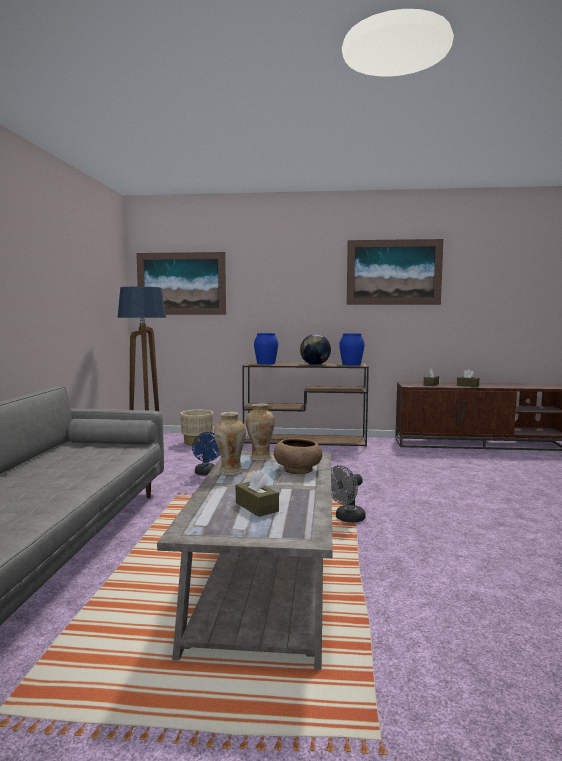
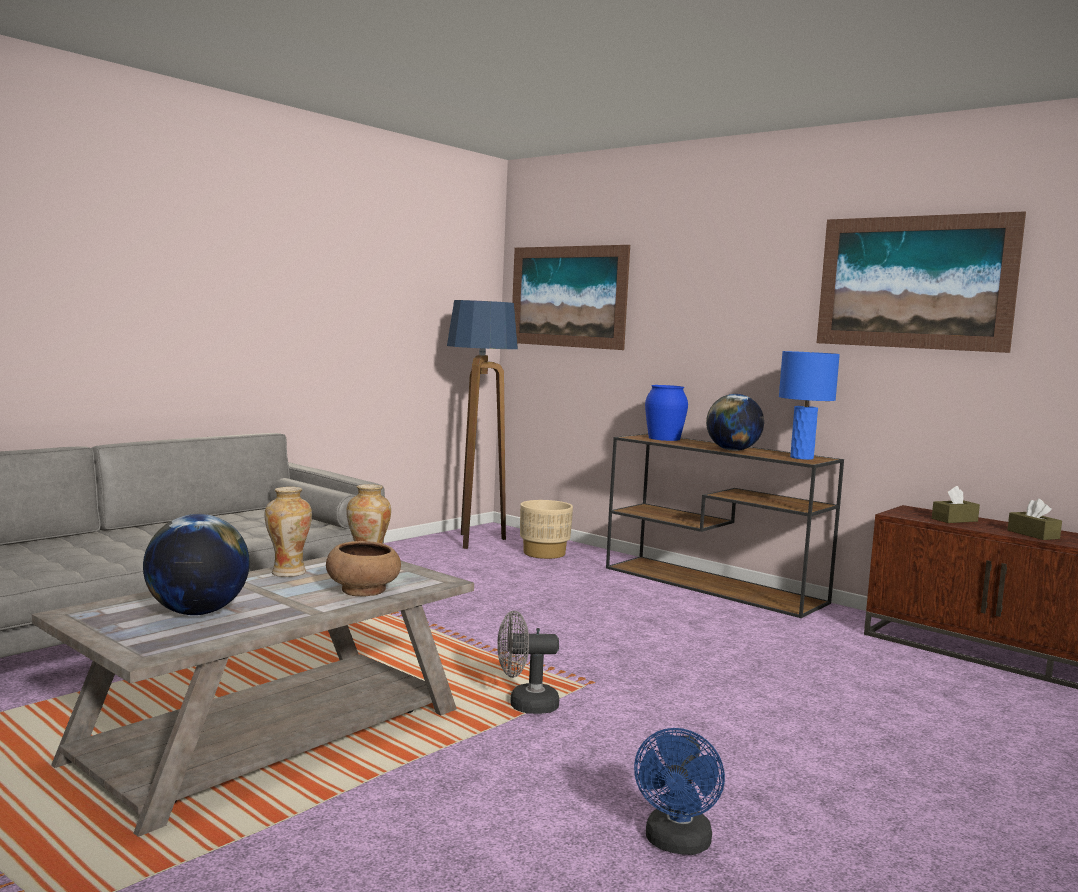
camera: 35 degrees right, 0 degrees up
(207, 473) = (471, 595): blue fan -> blue fan (676, 844)
(256, 507) = (197, 612): brown tissue box -> globe
(351, 364) = (801, 457): blue vase -> blue table lamp

